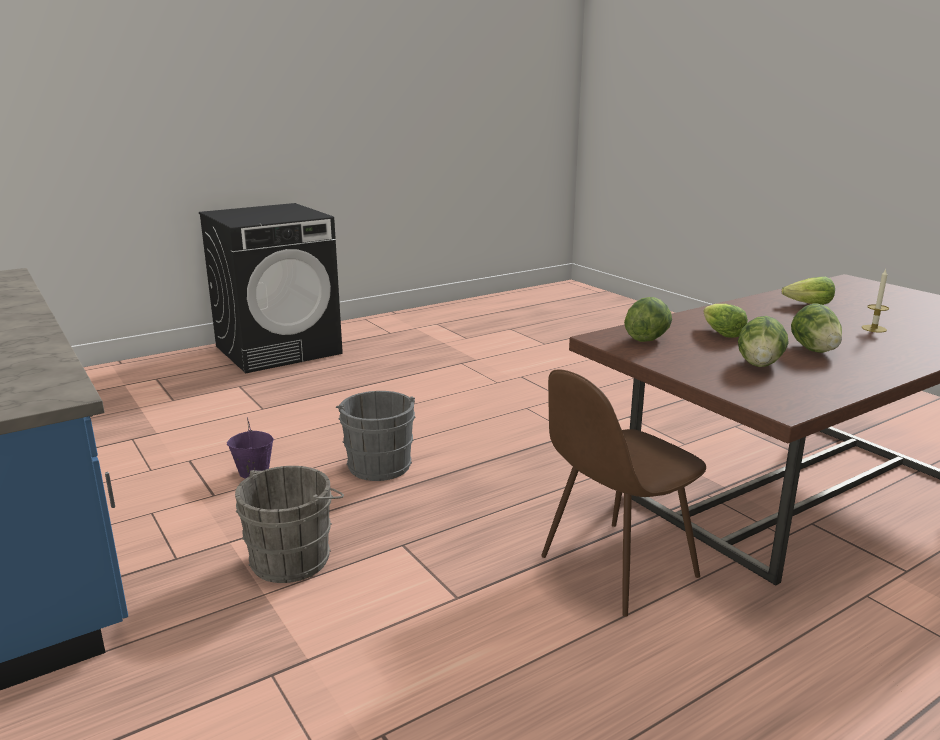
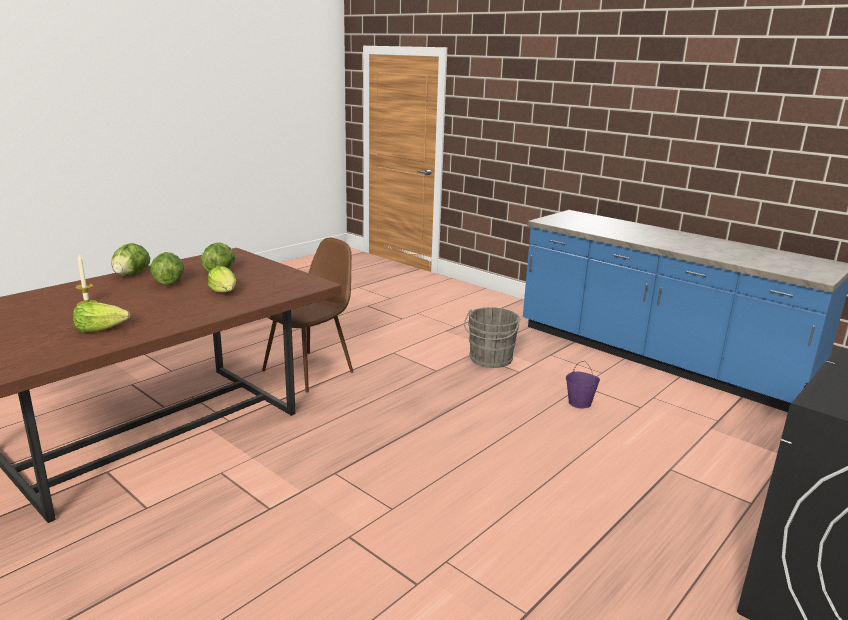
camera: 165 degrees right, 0 degrees up
(379, 464) = (495, 419): grey bucket -> none
(647, 339) = (284, 284): lettuce -> lettuce (131, 275)

